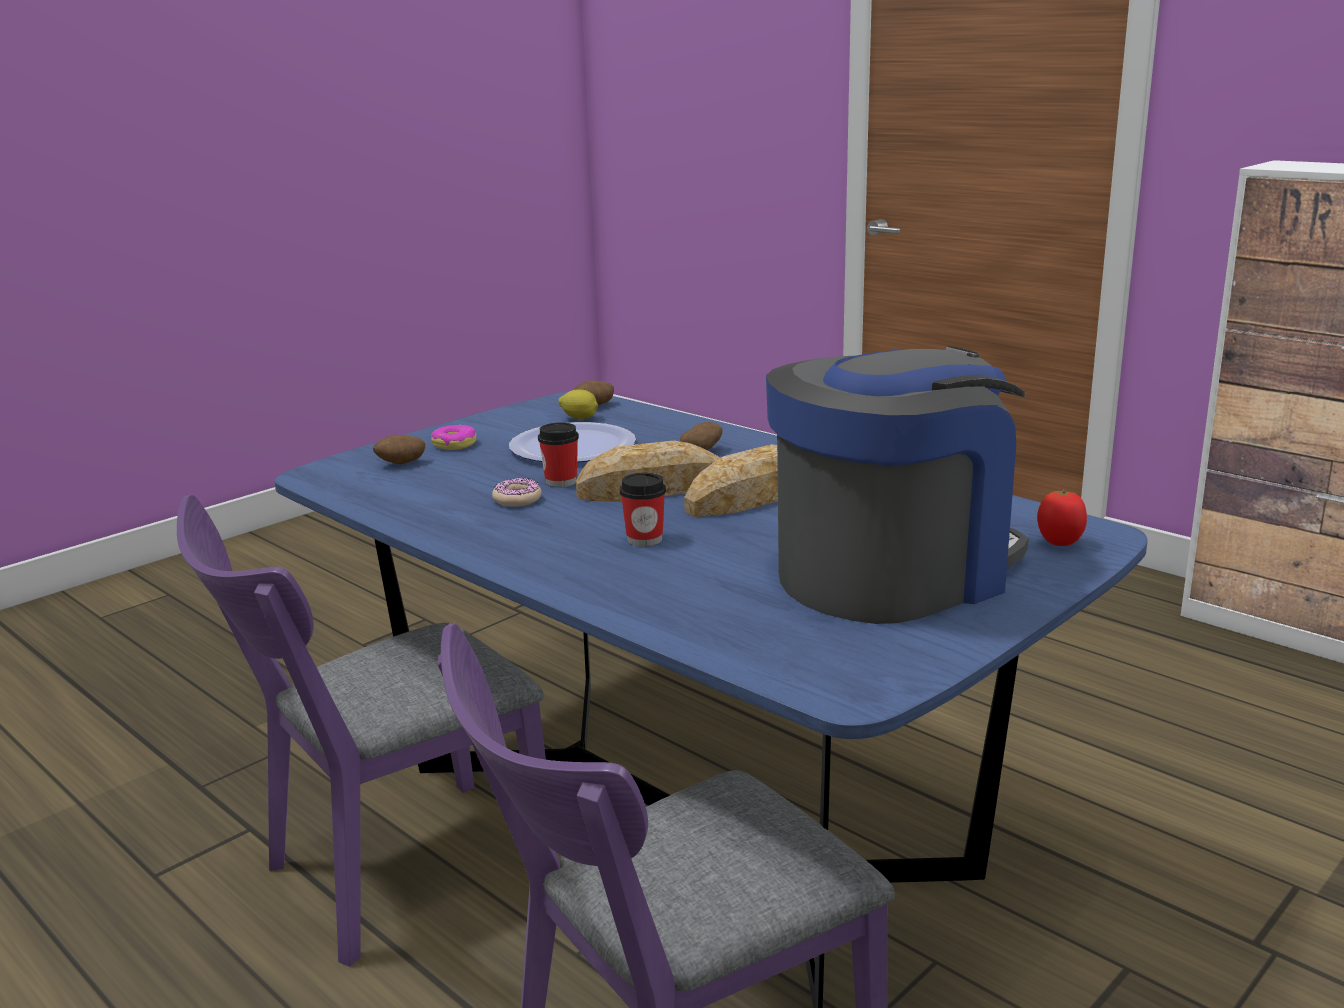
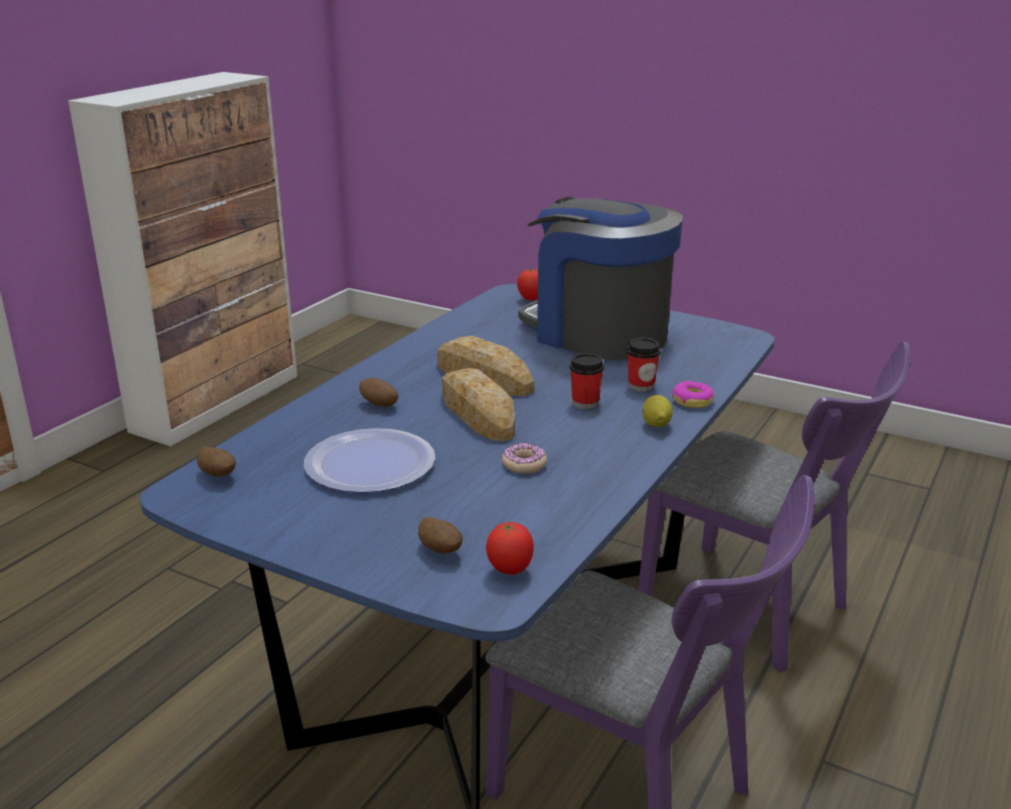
camera: 105 degrees left, 5 degrees up
(346, 482) = (509, 570): none -> tomato
(455, 444) = (367, 533): donut -> donut (692, 401)
(561, 481) = (472, 453): cup -> cup (641, 386)
(579, 418) = (267, 476): lemon -> lemon (656, 425)

